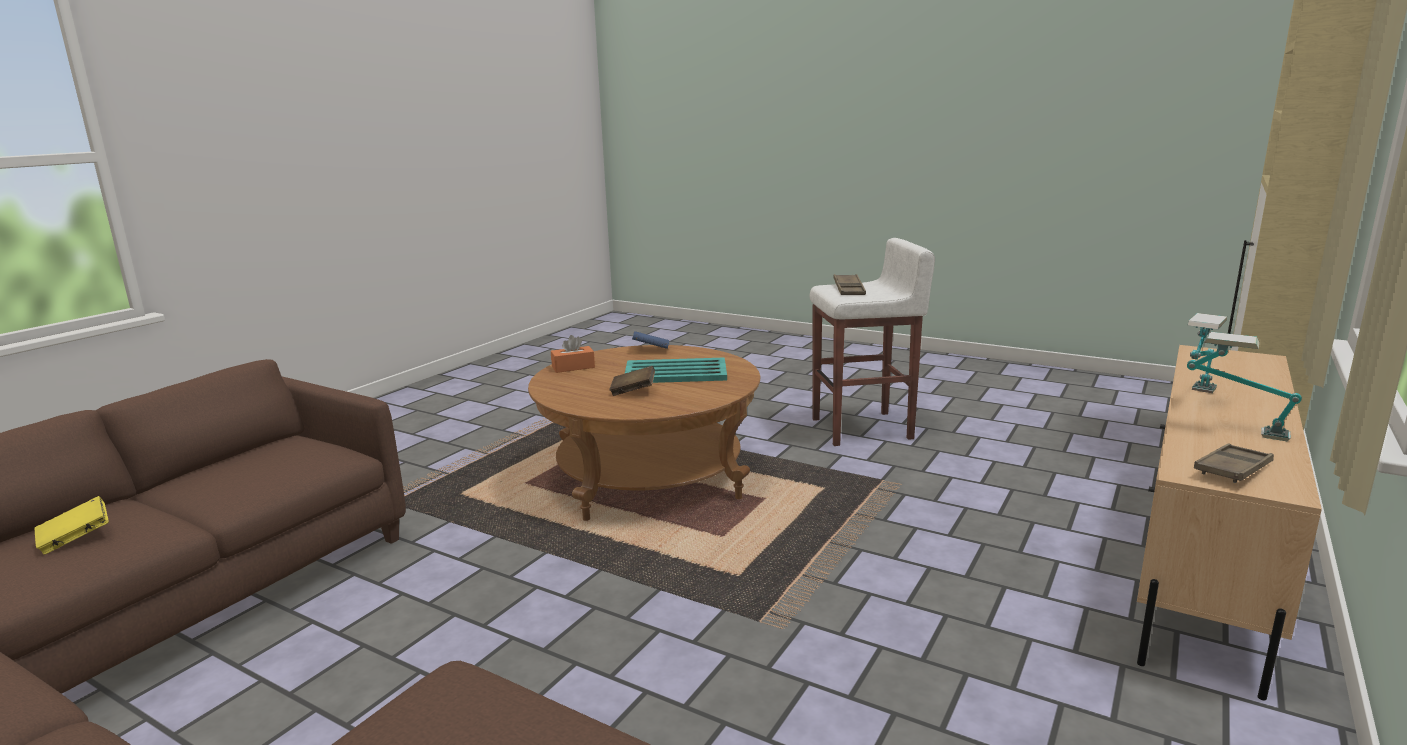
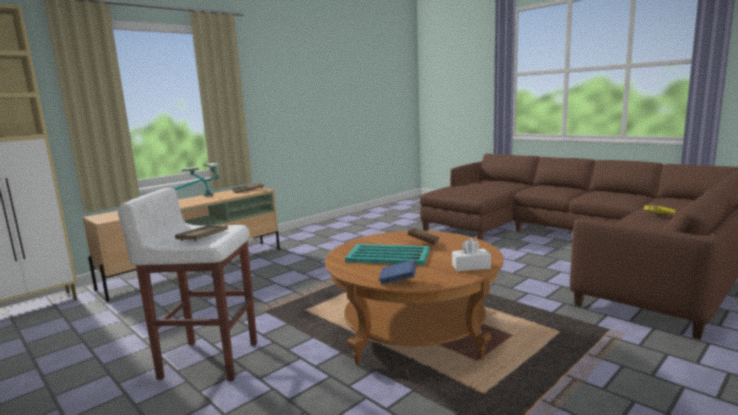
camera: 165 degrees left, 5 degrees down
(573, 367) = (471, 266): orange tissue box -> white tissue box

